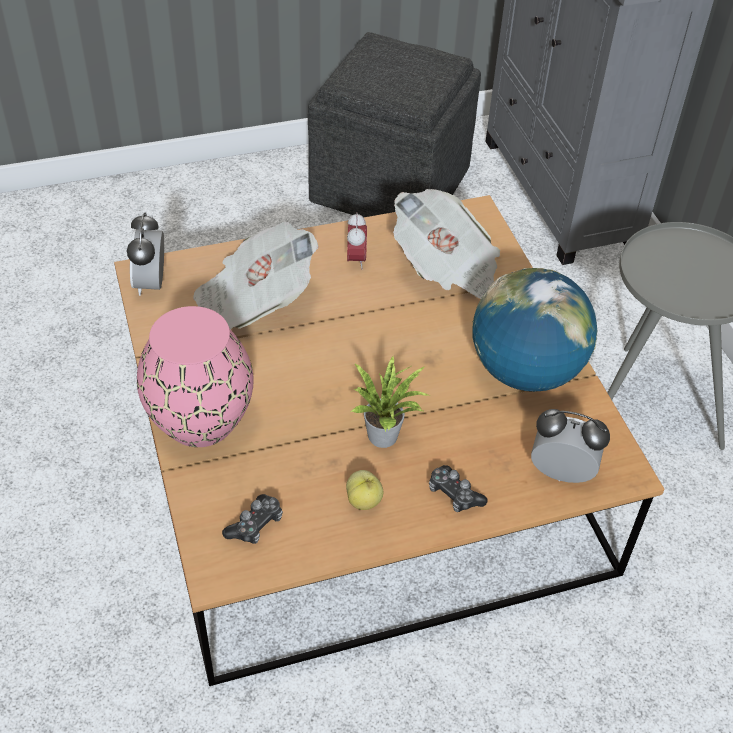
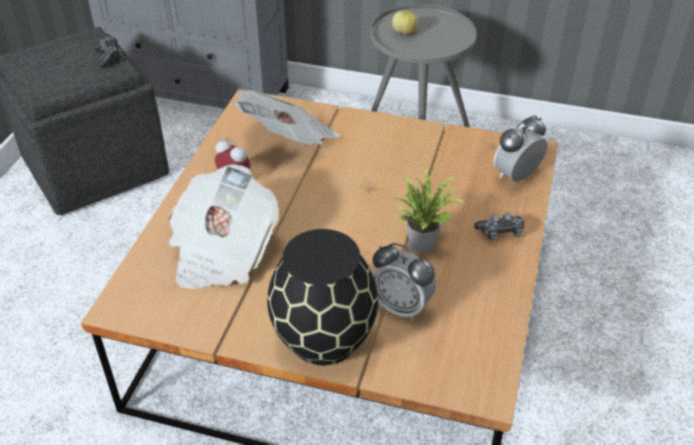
camera: 55 degrees left, 5 degrees down
(151, 283) = (135, 308): alarm clock -> alarm clock (401, 307)
(201, 419) = (322, 338): pink vase -> black vase
(255, 525) = (456, 350): game controller -> game controller (108, 56)
(364, 500) = (474, 279): apple -> apple (404, 32)
(525, 371) = (418, 150): globe -> none

